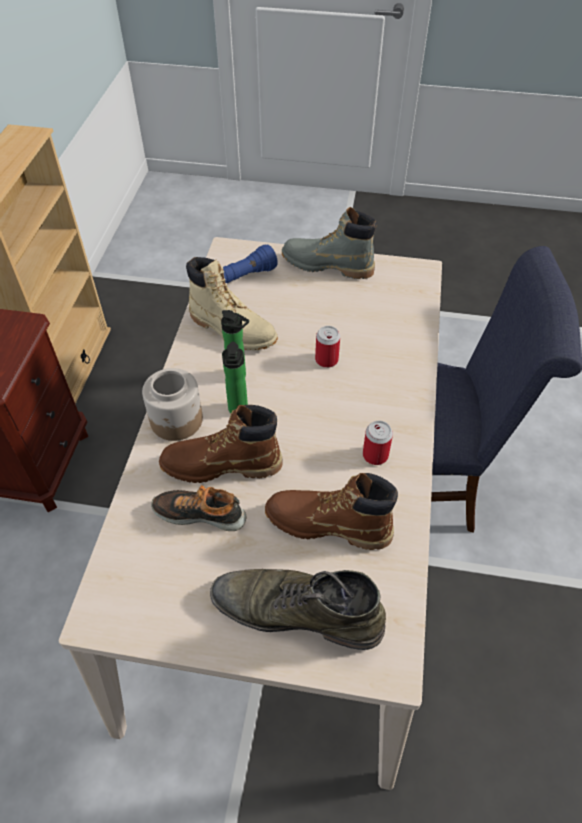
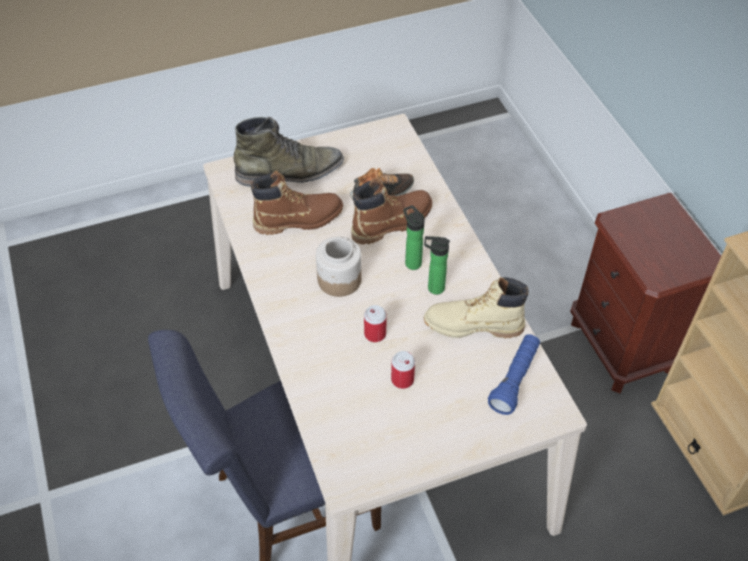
camera: 150 degrees right, 0 degrees up
(177, 420) = (448, 236): jar -> jar (339, 279)
(327, 265) = (445, 442): grey boot -> none
(375, 455) = (292, 275): can -> can (402, 380)

